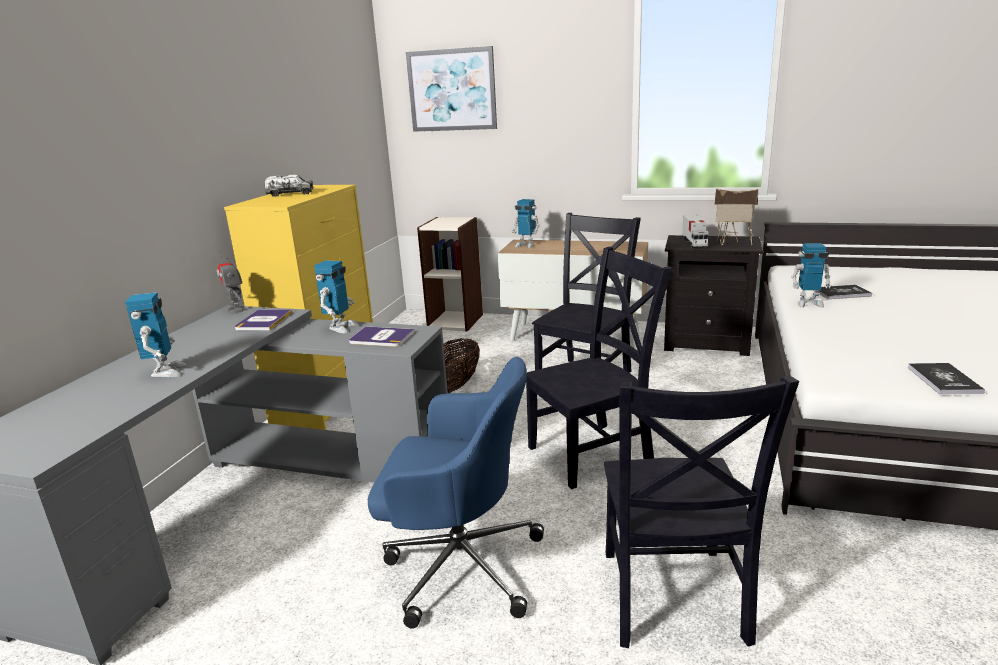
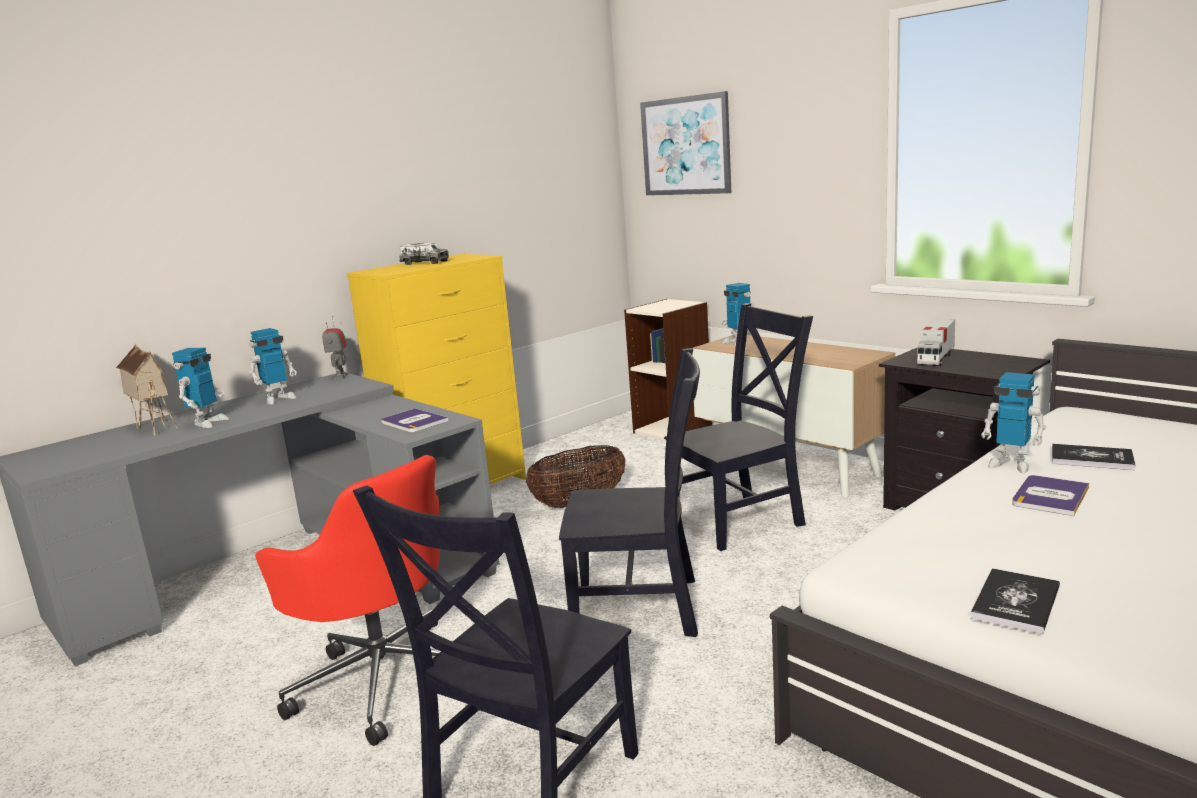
camera: 30 degrees right, 5 degrees down
(264, 321) = (341, 390): book -> book (1050, 496)
(340, 328) = (400, 407): toy robot -> toy robot (278, 399)
(459, 565) = (383, 678): blue office chair -> red office chair
(732, 243) = (988, 365): toy house -> toy house (154, 428)

